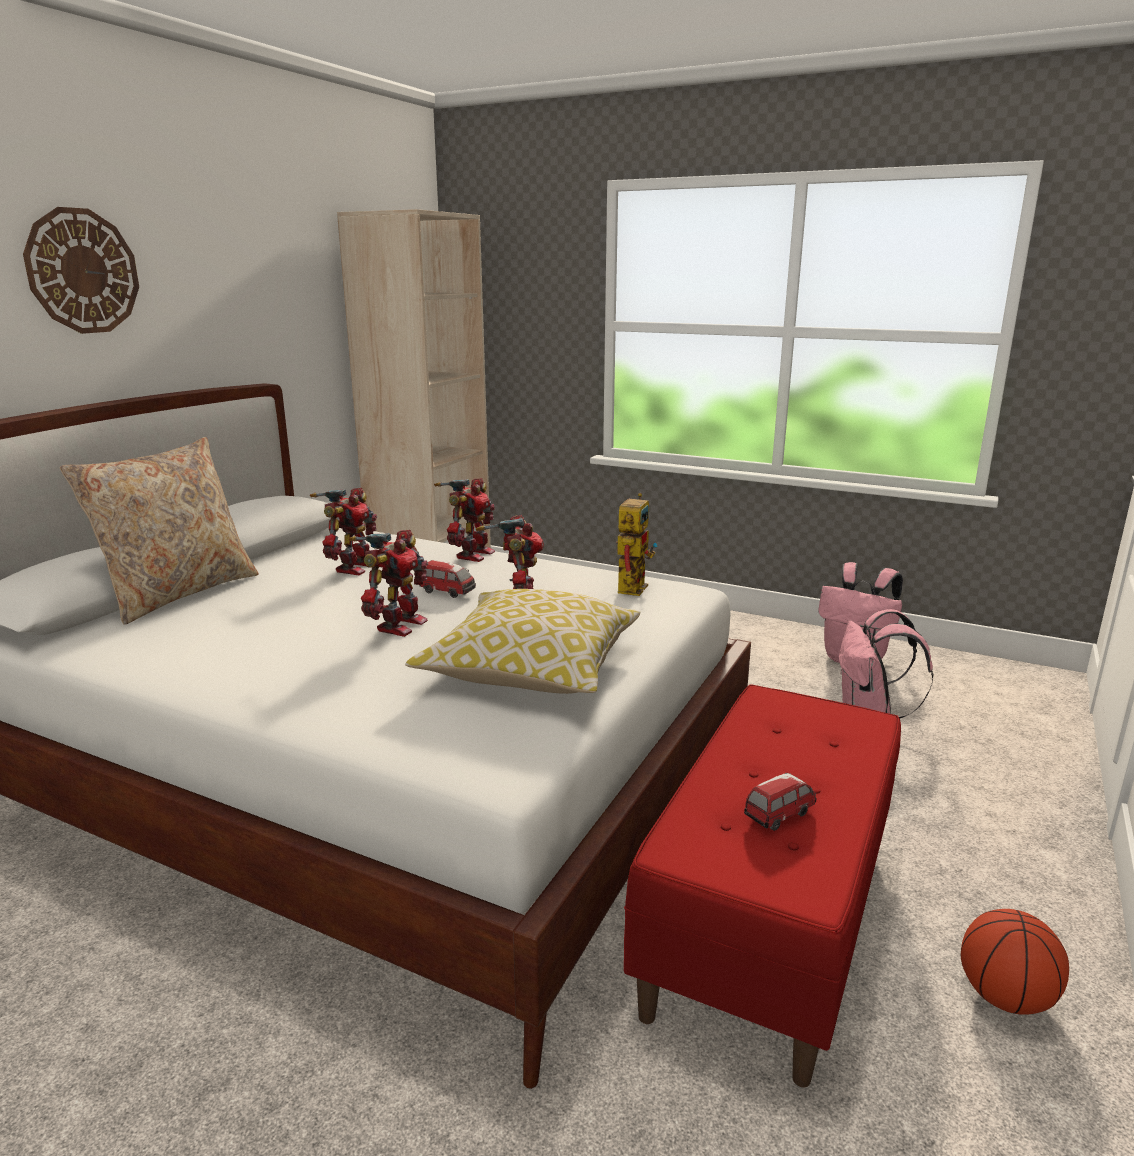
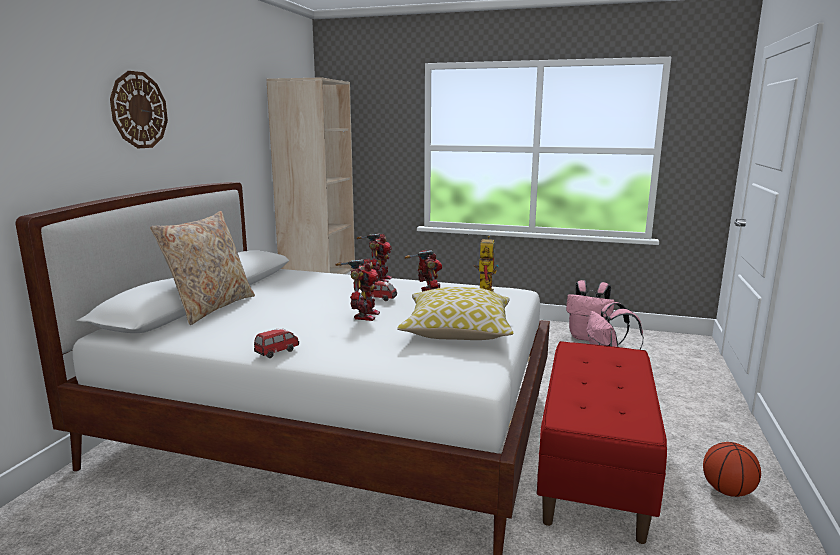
camera: 10 degrees left, 5 degrees down
(353, 567) = (311, 289): toy robot -> none
(779, 814) = (608, 398): toy car -> toy car (277, 352)

